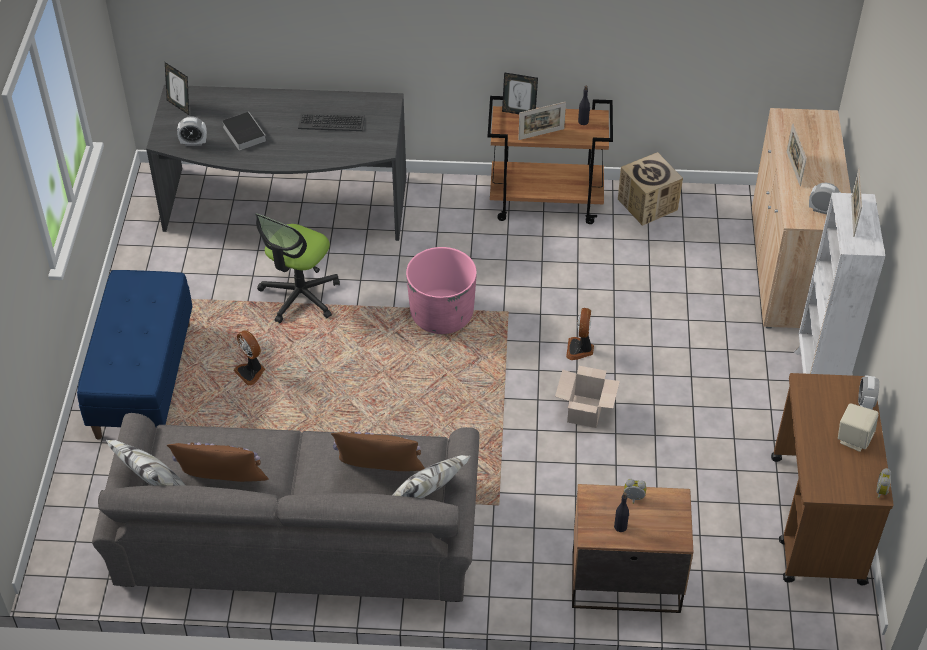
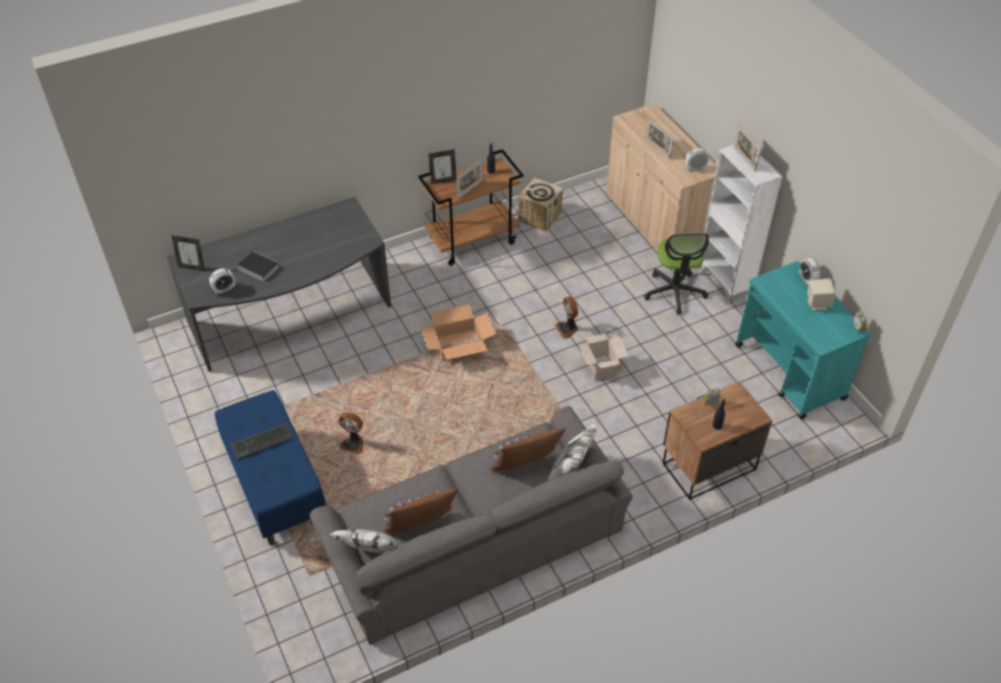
camera: 30 degrees left, 0 degrees up
(300, 296) = (348, 374): office chair -> office chair (674, 292)
(331, 122) = (318, 236): keyboard -> keyboard (262, 441)
(442, 314) = (459, 345): pink planter -> cardboard box
(817, 520) = (789, 372): brown cart -> turquoise cart

